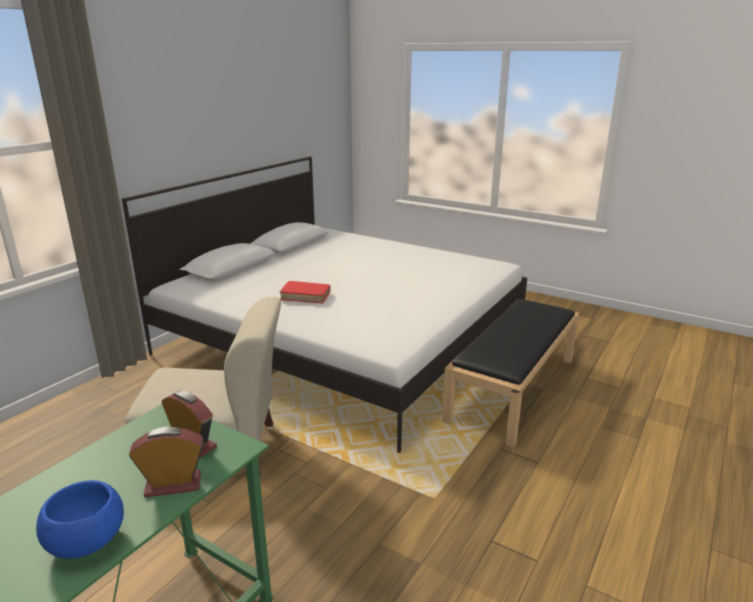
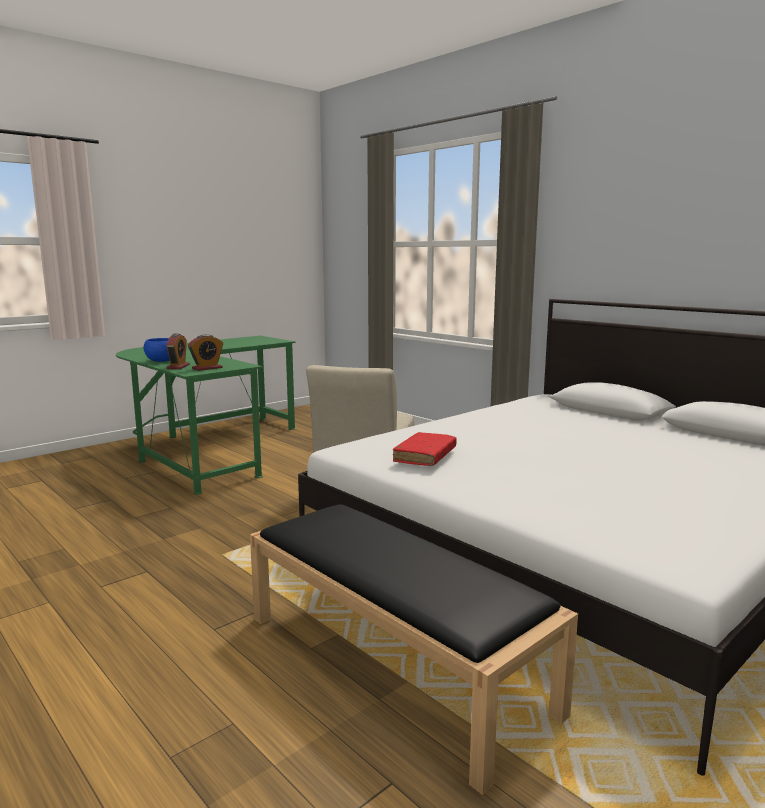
camera: 105 degrees right, 10 degrees down
(305, 297) = (504, 429): red book -> red book (425, 456)

